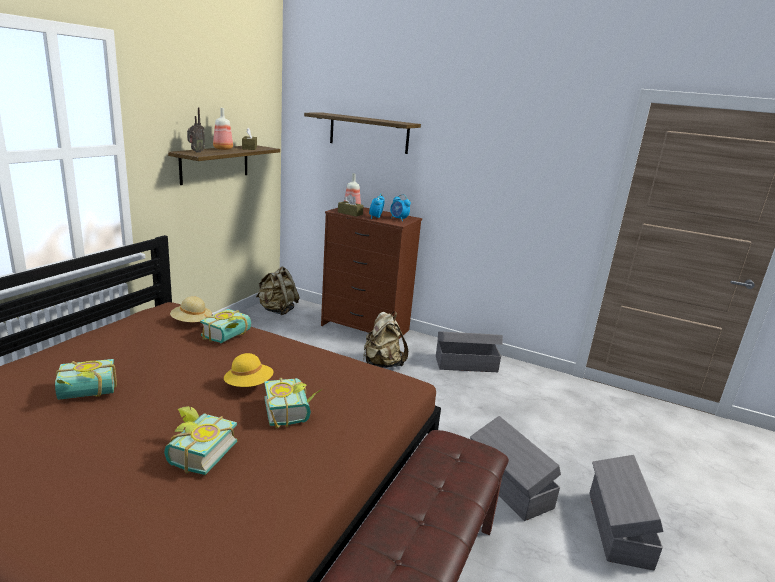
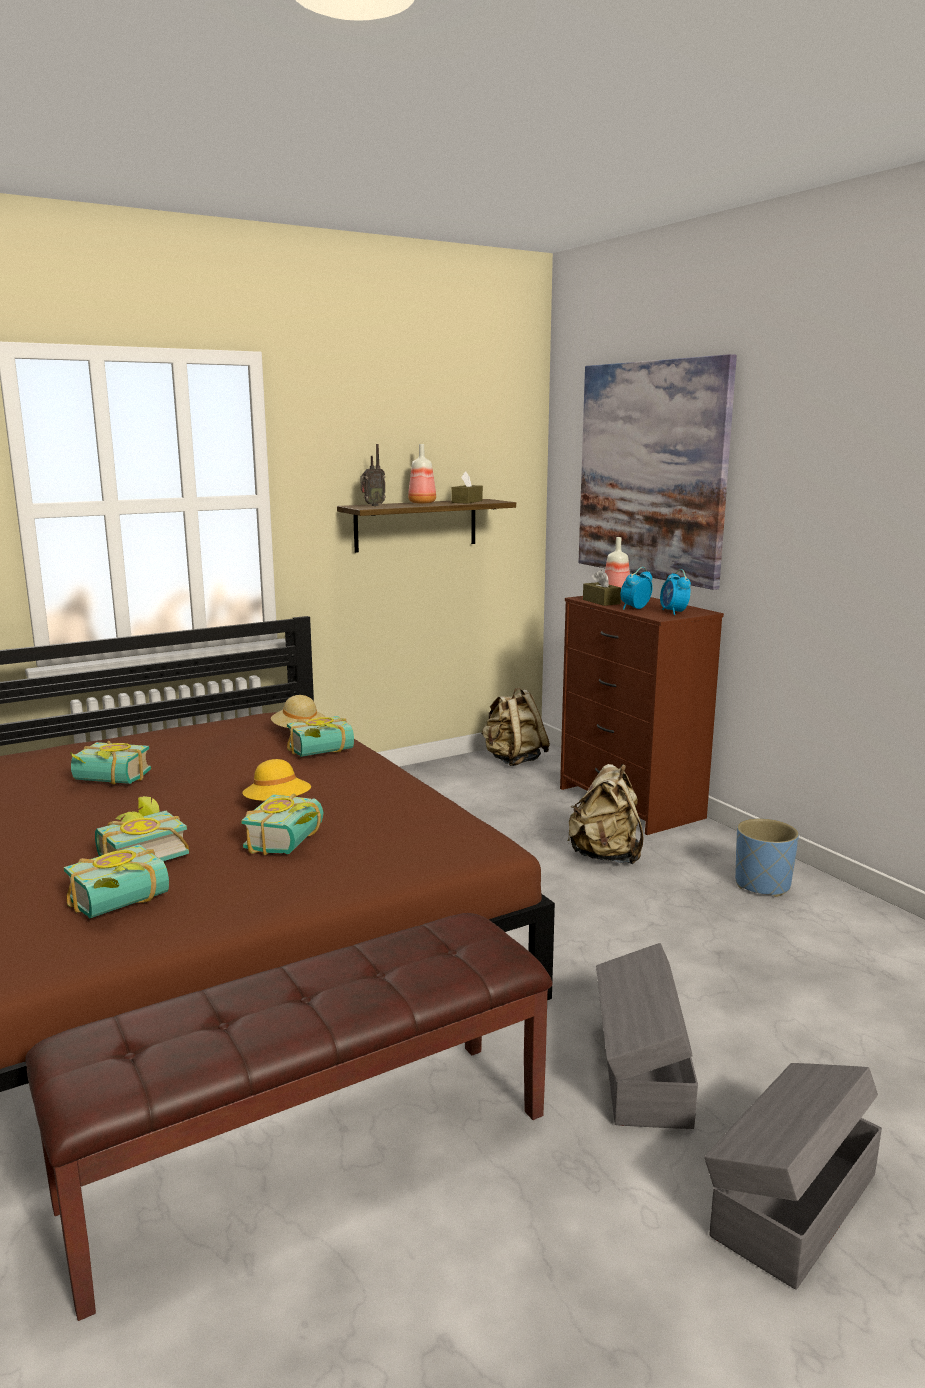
camera: 35 degrees right, 5 degrees down
(235, 498) = (123, 905): none -> book
(368, 133) = (651, 471): shelf -> picture
(465, 363) = (762, 885): grey storage box -> blue planter

